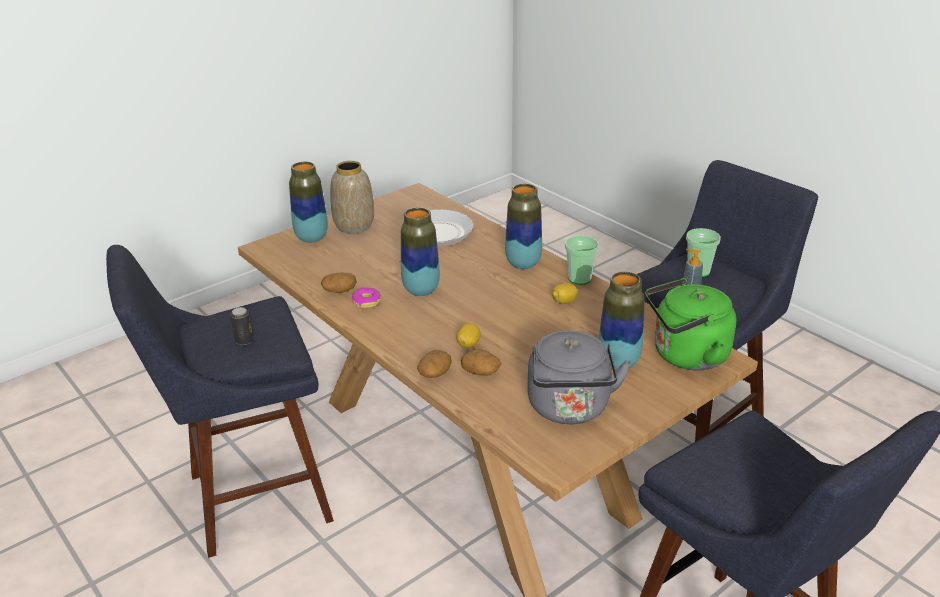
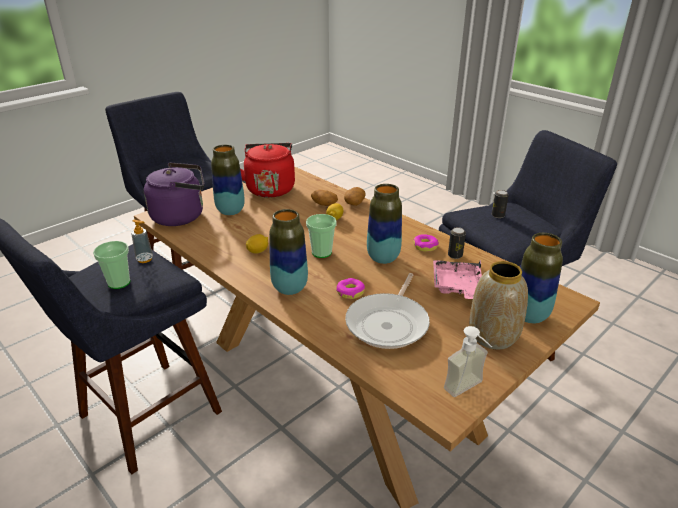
camera: 175 degrees right, 0 degrees up
(339, 291) = (455, 255): potato -> can
(359, 260) = (457, 287): none -> pink tray
(394, 200) = (469, 390): none -> soap dispenser
(464, 259) = (350, 292): none -> donut
(570, 409) = (270, 188): grey kettle -> red kettle
(579, 279) = (238, 273): cup -> cup (321, 252)
(686, 356) = (181, 216): green kettle -> purple kettle

